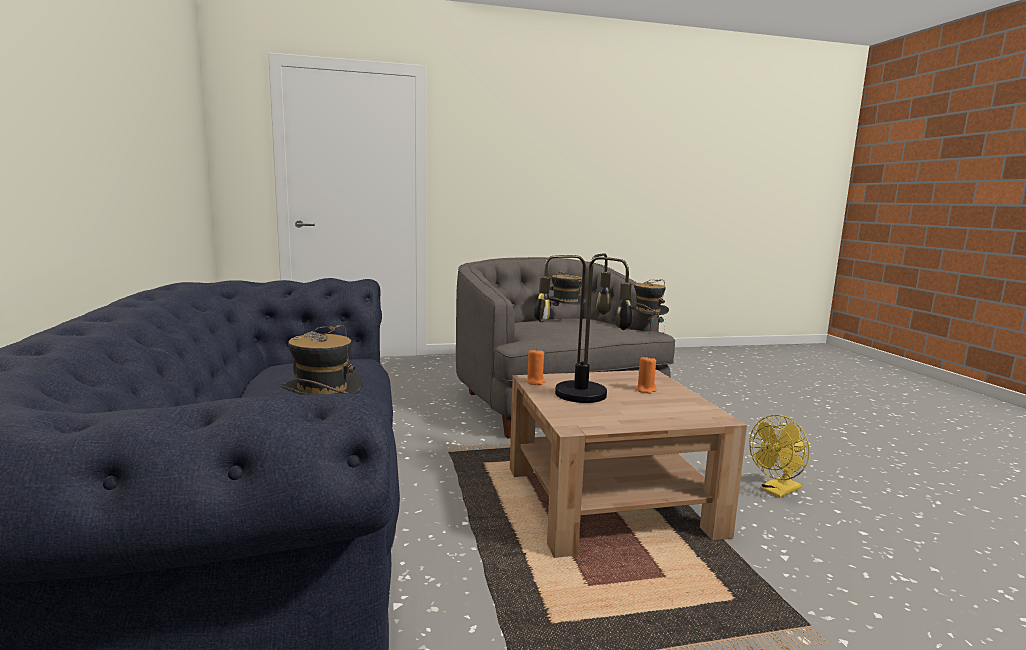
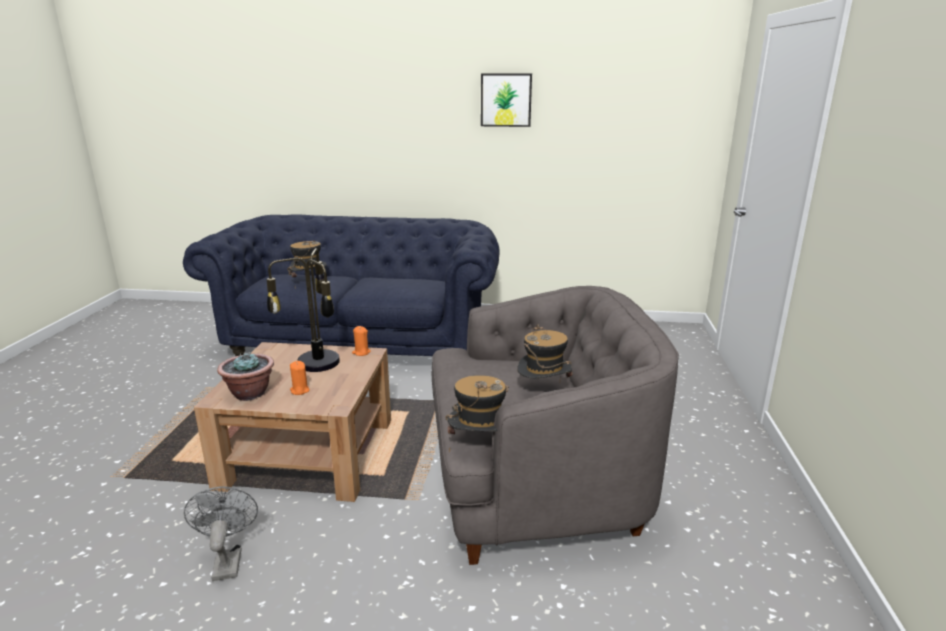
camera: 110 degrees right, 10 degrees up
(108, 86) = (506, 100): none -> picture
(683, 407) = (250, 393): none -> potted plant
(777, 491) = (227, 560): yellow fan -> grey fan

